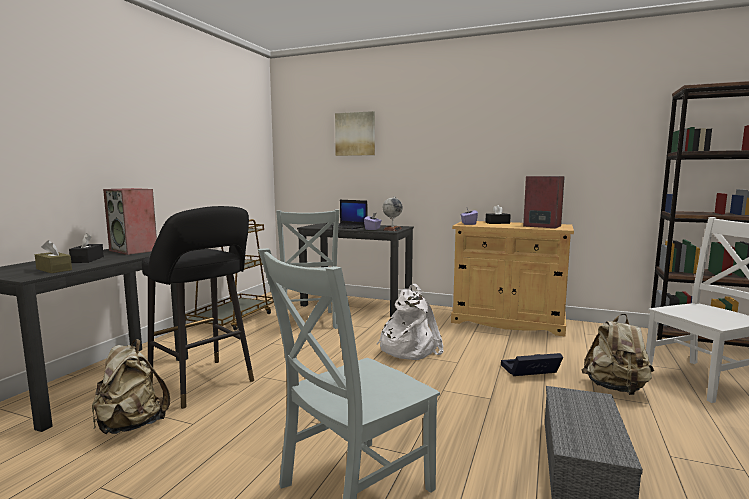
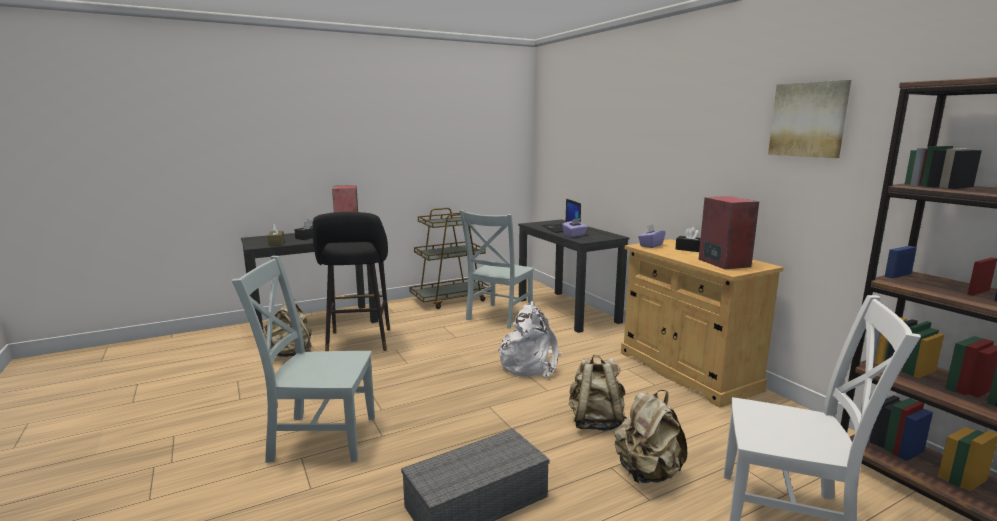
camera: 40 degrees right, 5 degrees up
(355, 134) = (590, 128): picture -> picture (808, 119)
(392, 229) = (590, 239): globe -> none
(529, 371) = (596, 422): black storage box -> beige backpack

